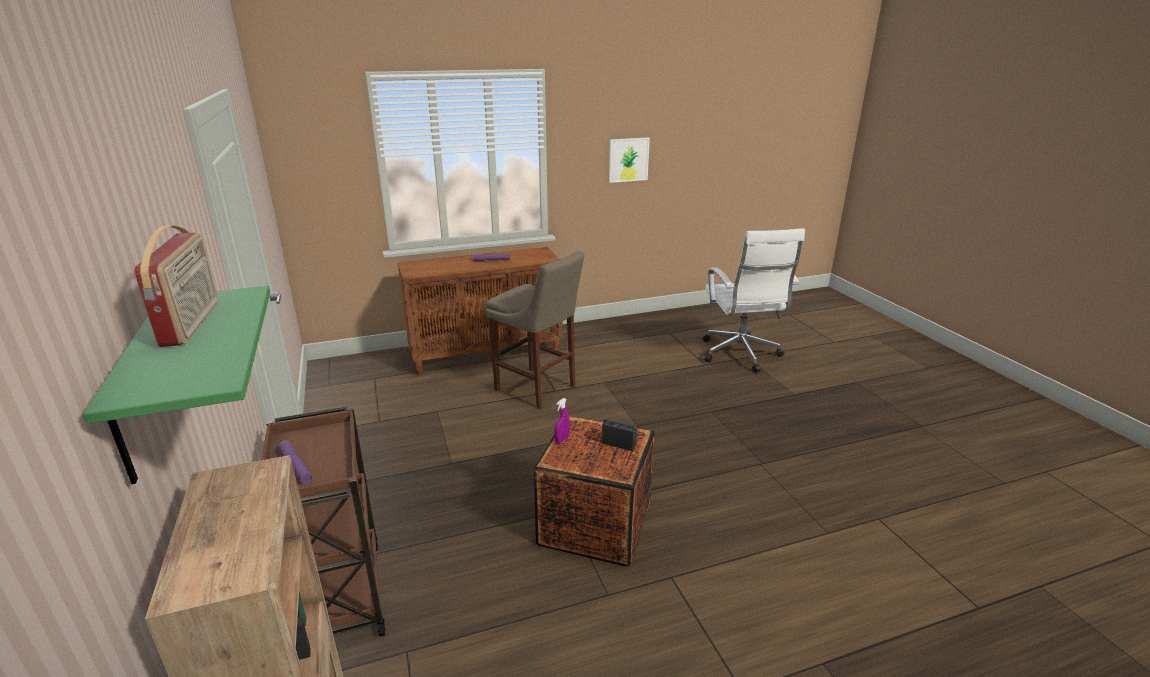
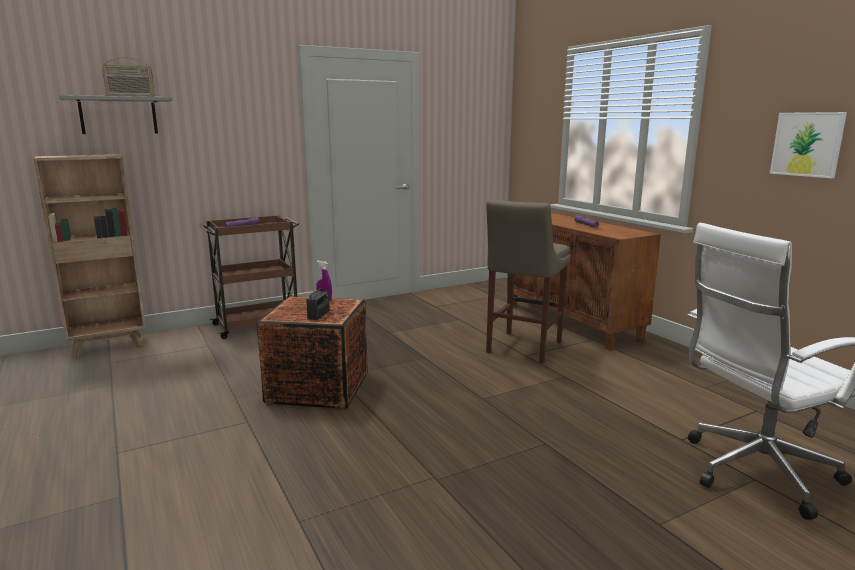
camera: 80 degrees right, 10 degrees down
(142, 388) = (118, 115): green shelf -> grey shelf

